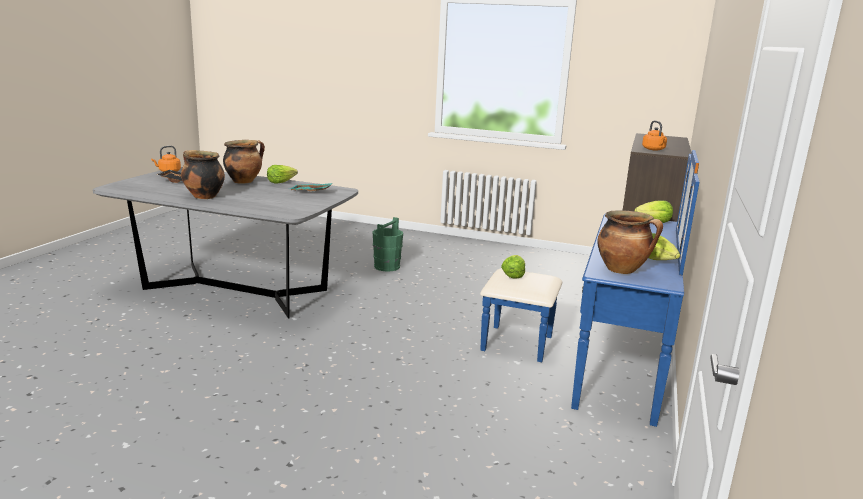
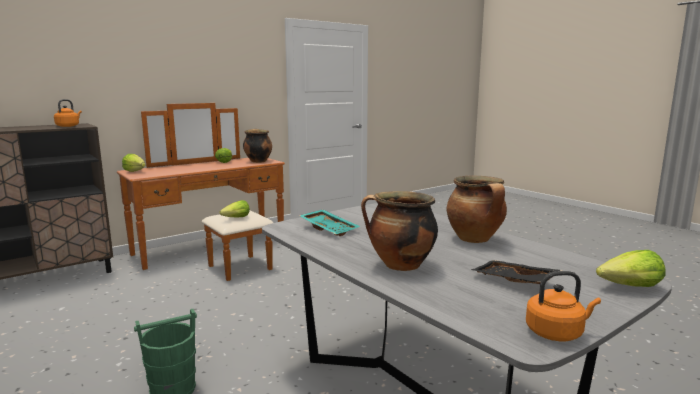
camera: 145 degrees left, 5 degrees down
(281, 182) = (342, 255): lettuce -> lettuce (630, 287)
(595, 358) = (217, 251): blue dresser -> brown dresser

